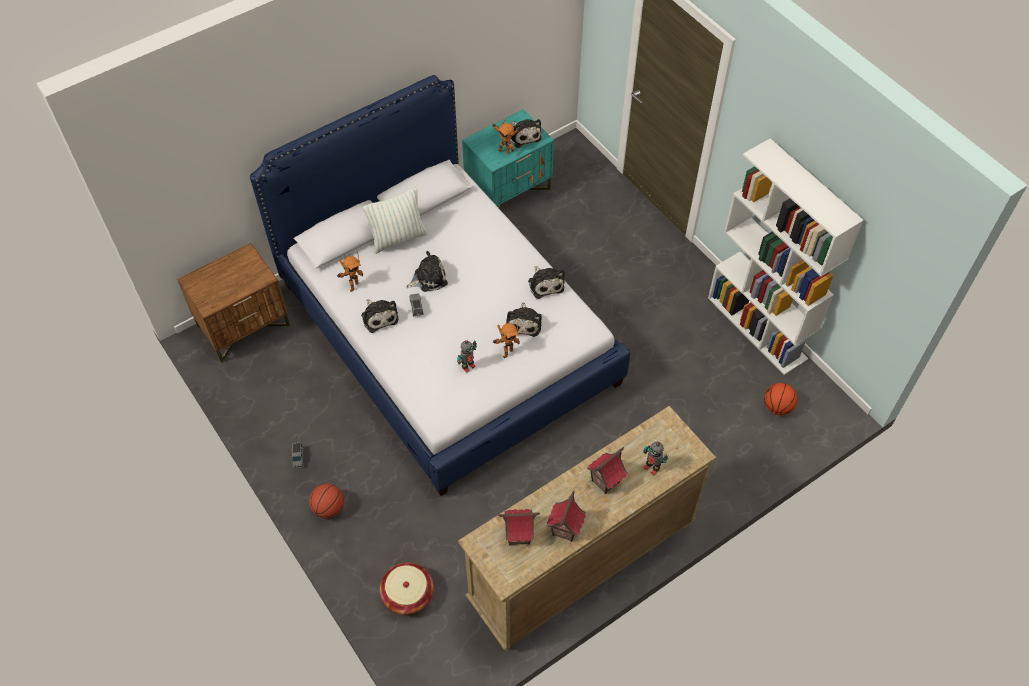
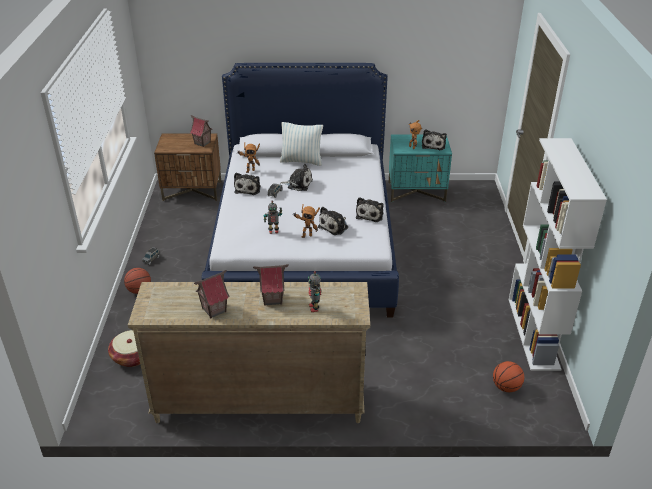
camera: 35 degrees right, 20 degrees down
(519, 535) = (181, 298): toy house -> toy house (202, 143)

